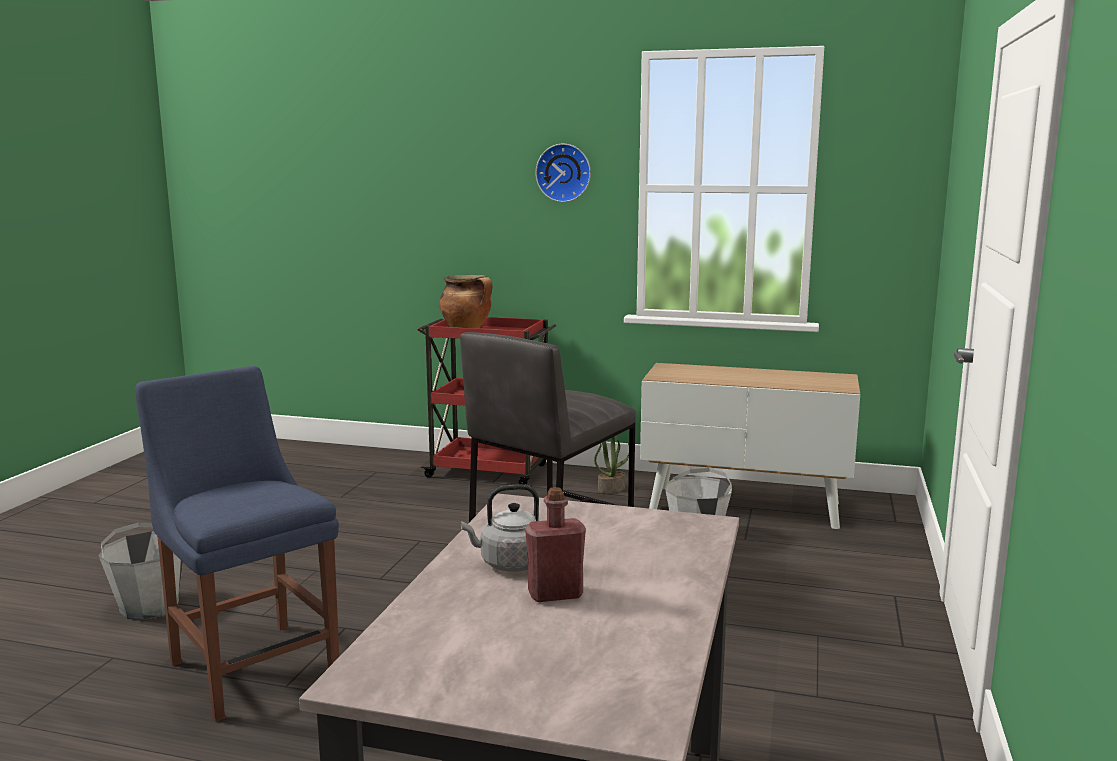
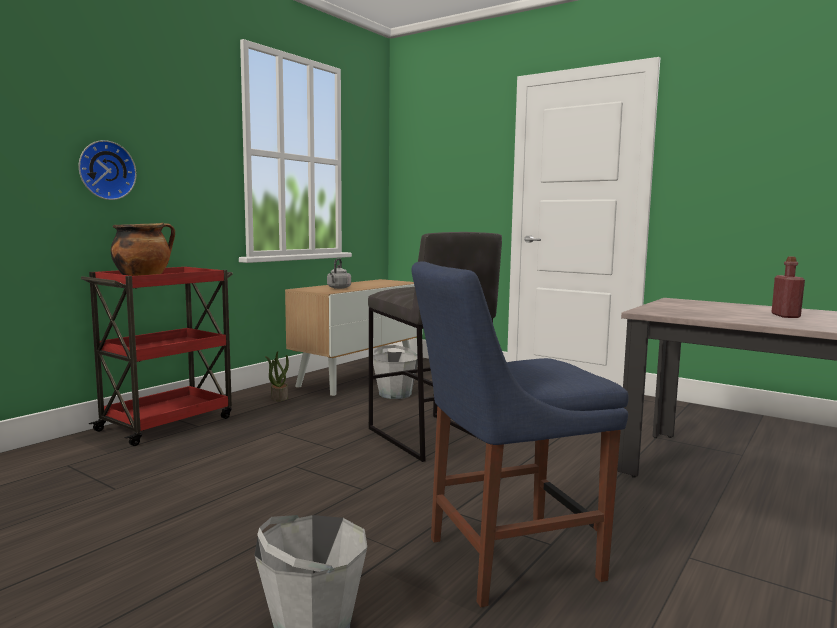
camera: 70 degrees left, 5 degrees down
(509, 564) = (747, 317): grey kettle -> grey kettle (338, 288)
(564, 173) = (188, 130): wall clock -> wall clock (105, 170)

